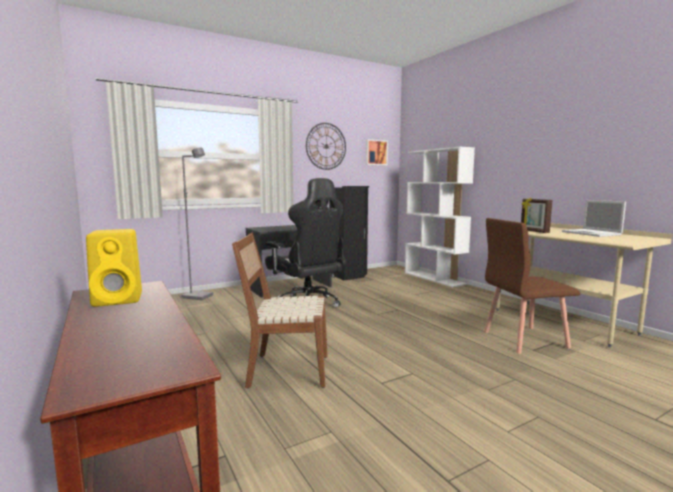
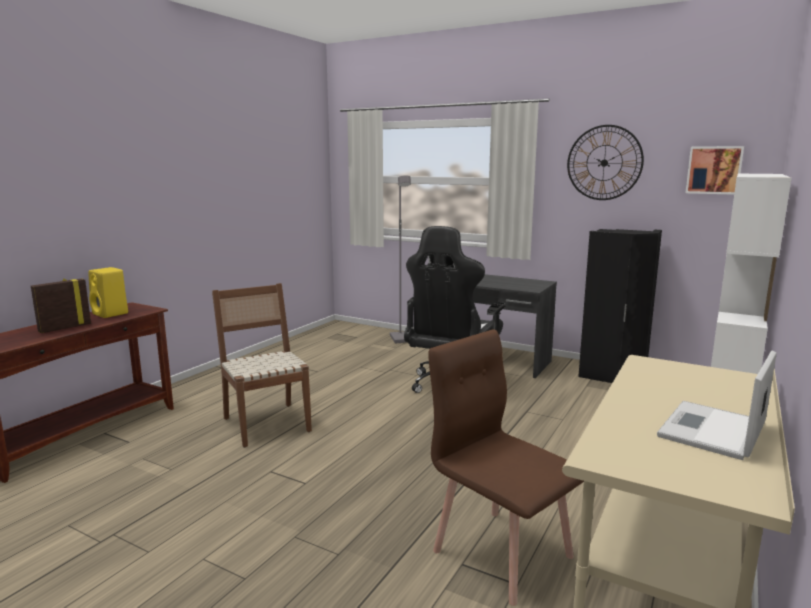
camera: 60 degrees right, 5 degrees up
(534, 231) = (635, 384): picture frame -> picture frame (65, 328)

